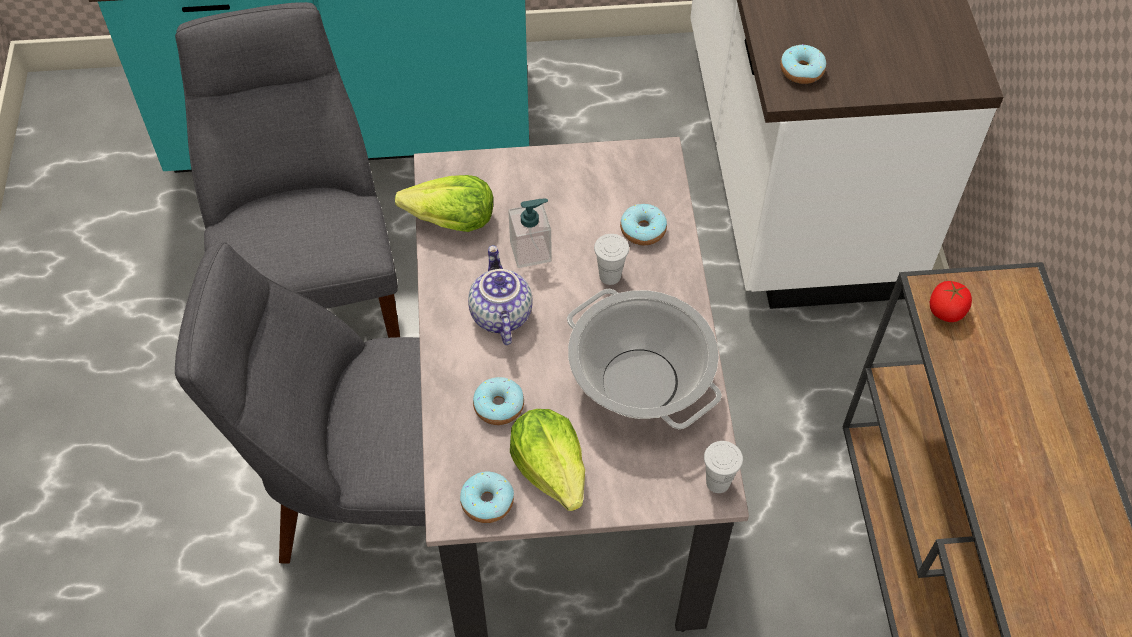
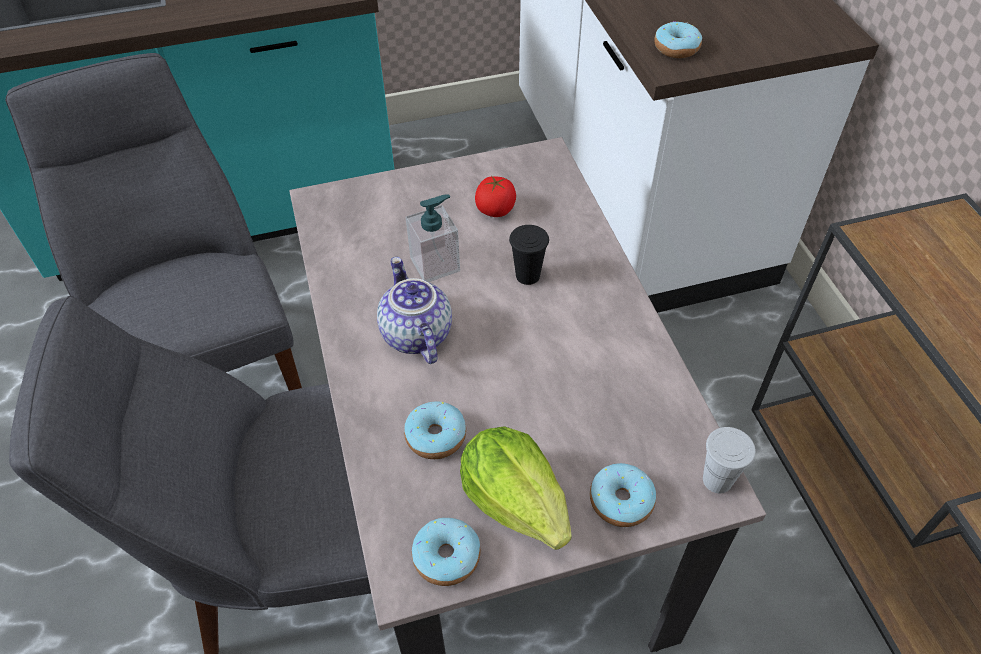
camera: 10 degrees left, 5 degrees down
(451, 221) = (341, 248): lettuce -> none
(610, 276) = (527, 275): white cup -> black cup
(641, 382) = (593, 381): cooking pot -> none
(643, 230) = (550, 226): donut -> donut (621, 501)
(946, 311) = (894, 253): tomato -> tomato (495, 210)

